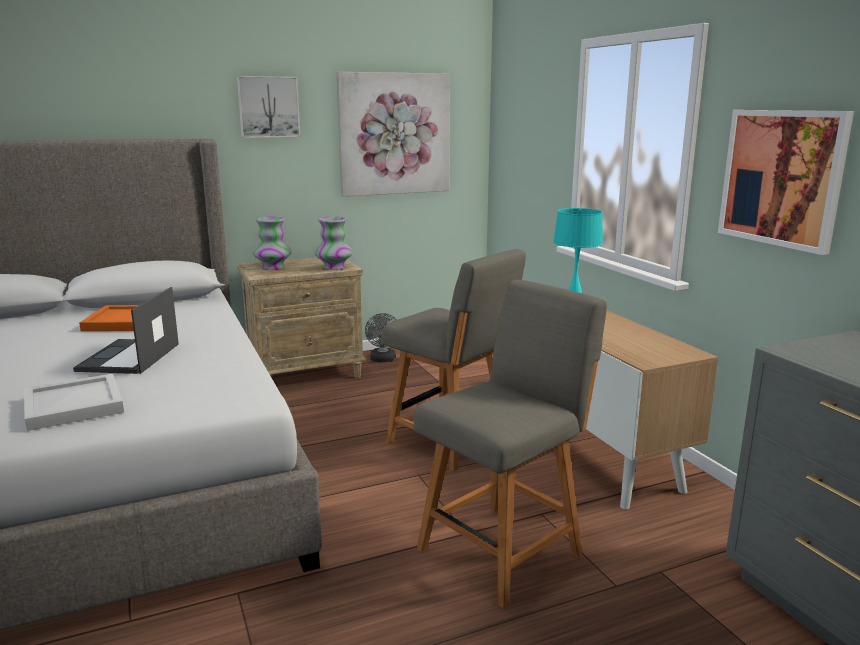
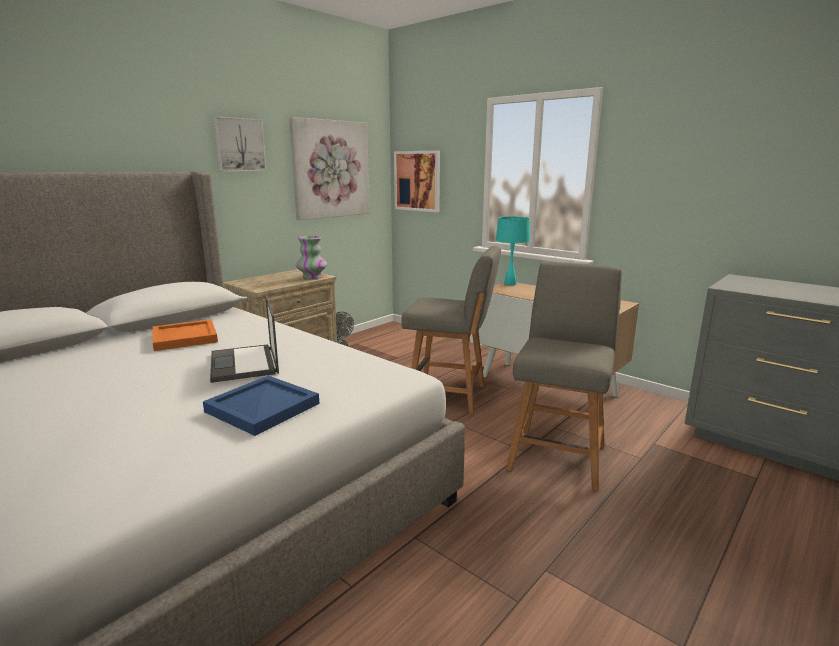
camera: 25 degrees left, 0 degrees up
(75, 404) = (263, 407): white tray -> blue tray
(273, 267) = (260, 282): vase -> none
(782, 178) = (669, 185): picture -> picture (417, 181)

